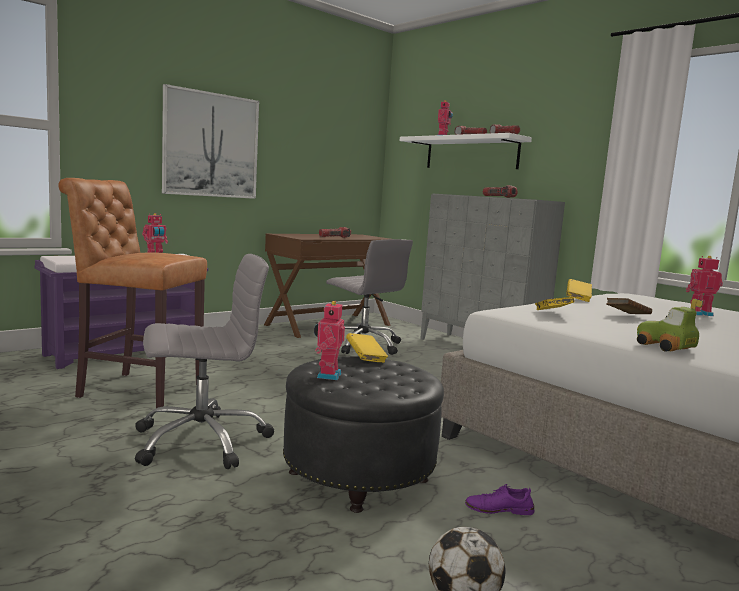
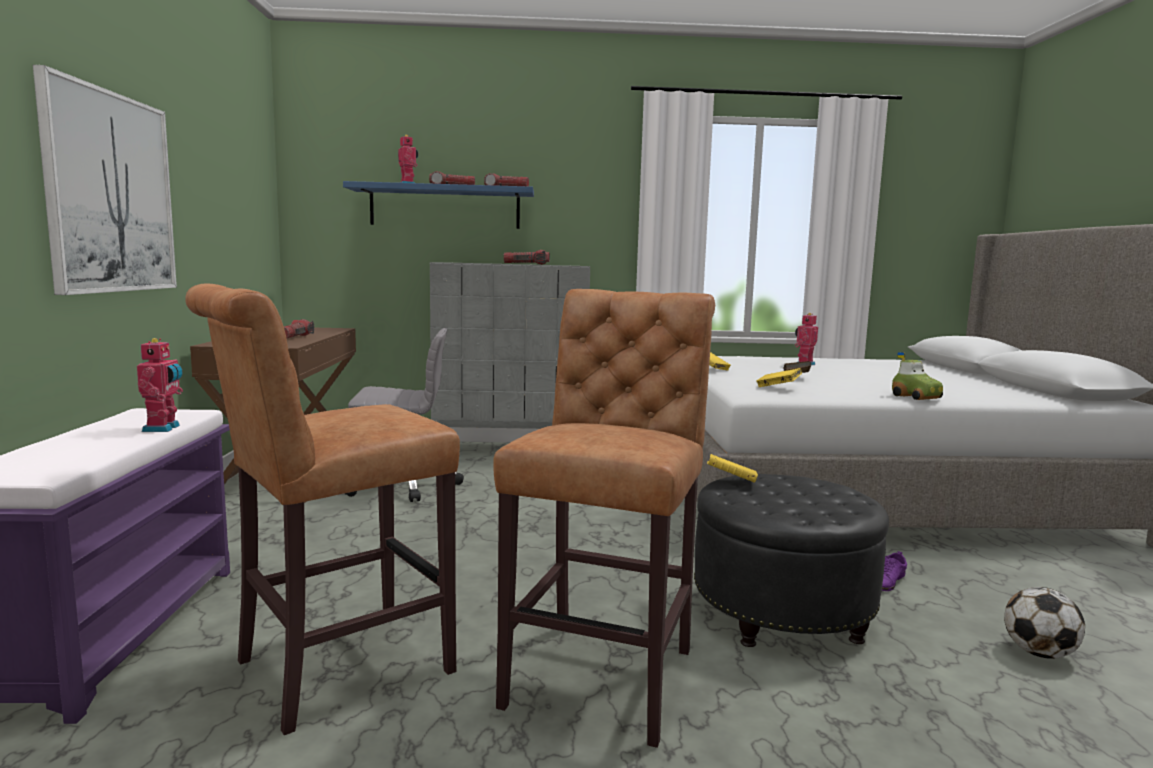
camera: 50 degrees left, 0 degrees up
(202, 441) = (605, 672): grey office chair -> brown stool
(327, 375) = (789, 509): toy robot -> none
(471, 153) = (445, 207): white shelf -> blue shelf
(664, 347) = (917, 397): toy car -> toy car turned 120 degrees counterclockwise

